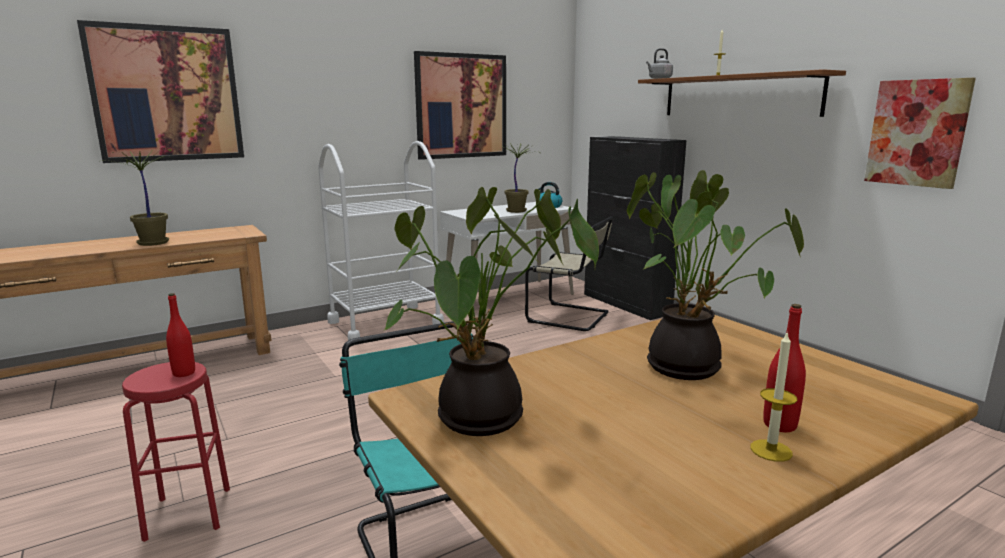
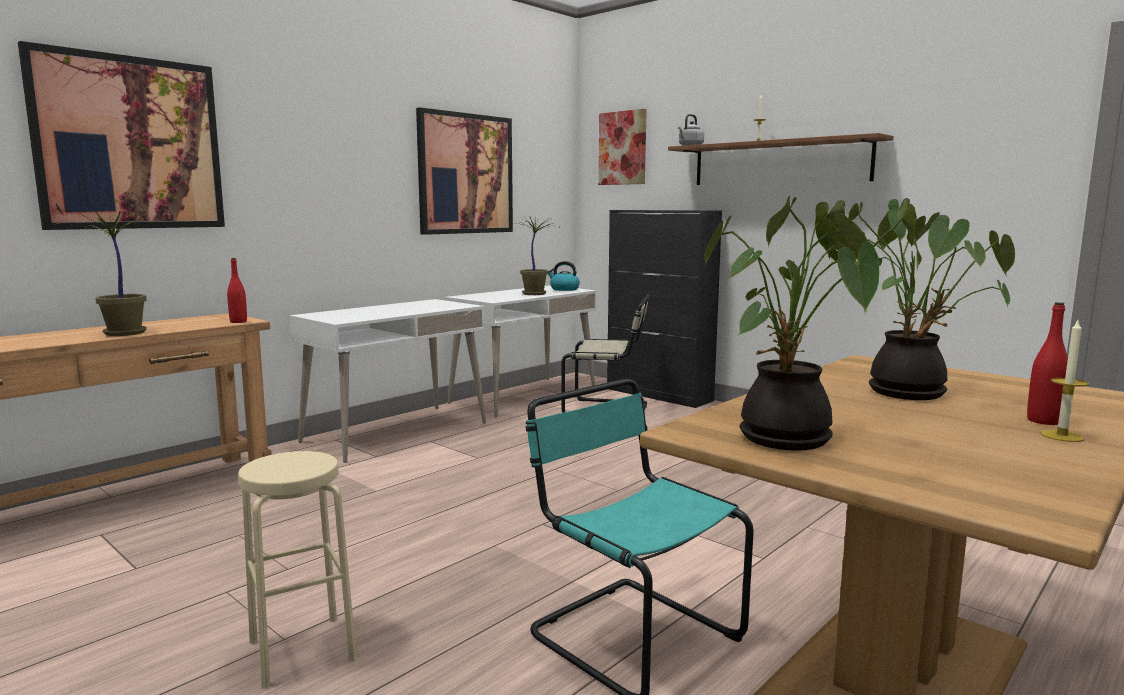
camera: 15 degrees left, 5 degrees down
(184, 373) = (312, 461): red bottle -> red bottle (238, 322)
(188, 513) = (302, 650): red stool -> beige stool
(385, 323) = (396, 432): white cart -> white desk
(917, 133) = (968, 193): picture -> picture (622, 148)

